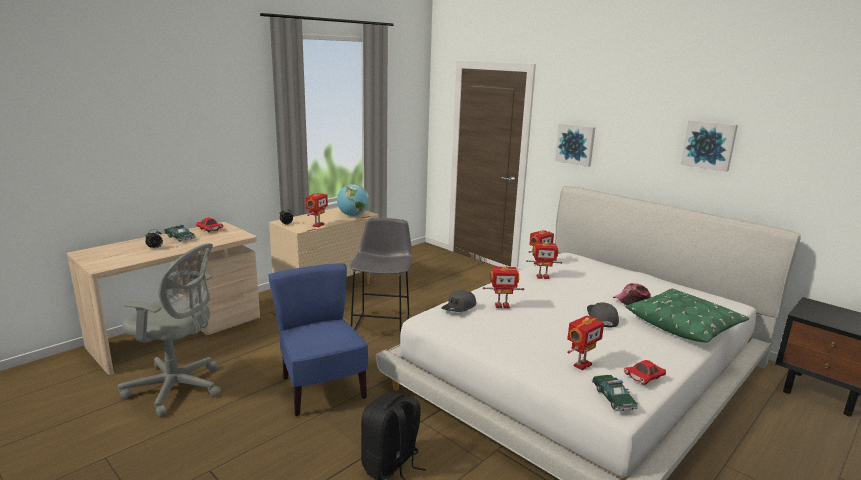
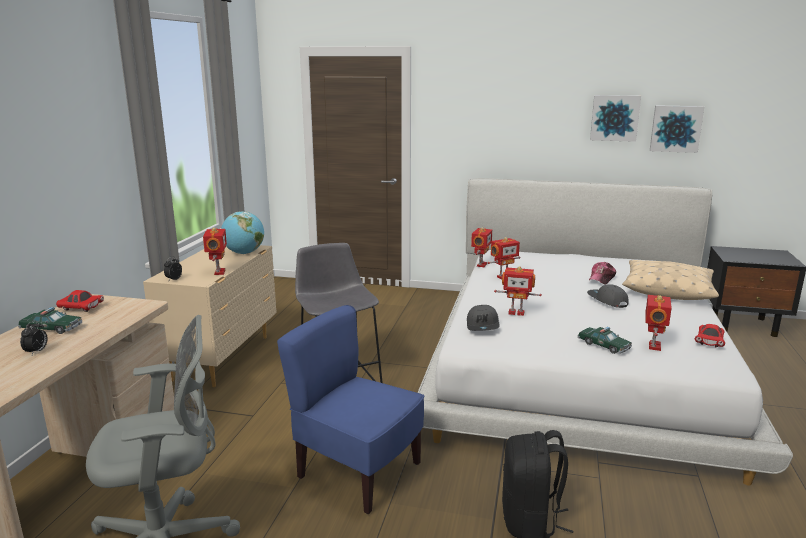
camera: 30 degrees left, 0 degrees up
(502, 305) = (516, 312): toy robot -> toy robot turned 45 degrees clockwise
(575, 144) = (470, 132): picture -> picture (675, 128)
(613, 398) = (716, 366): toy car -> toy car (603, 345)
(684, 325) = (667, 290): green pillow -> beige pillow

